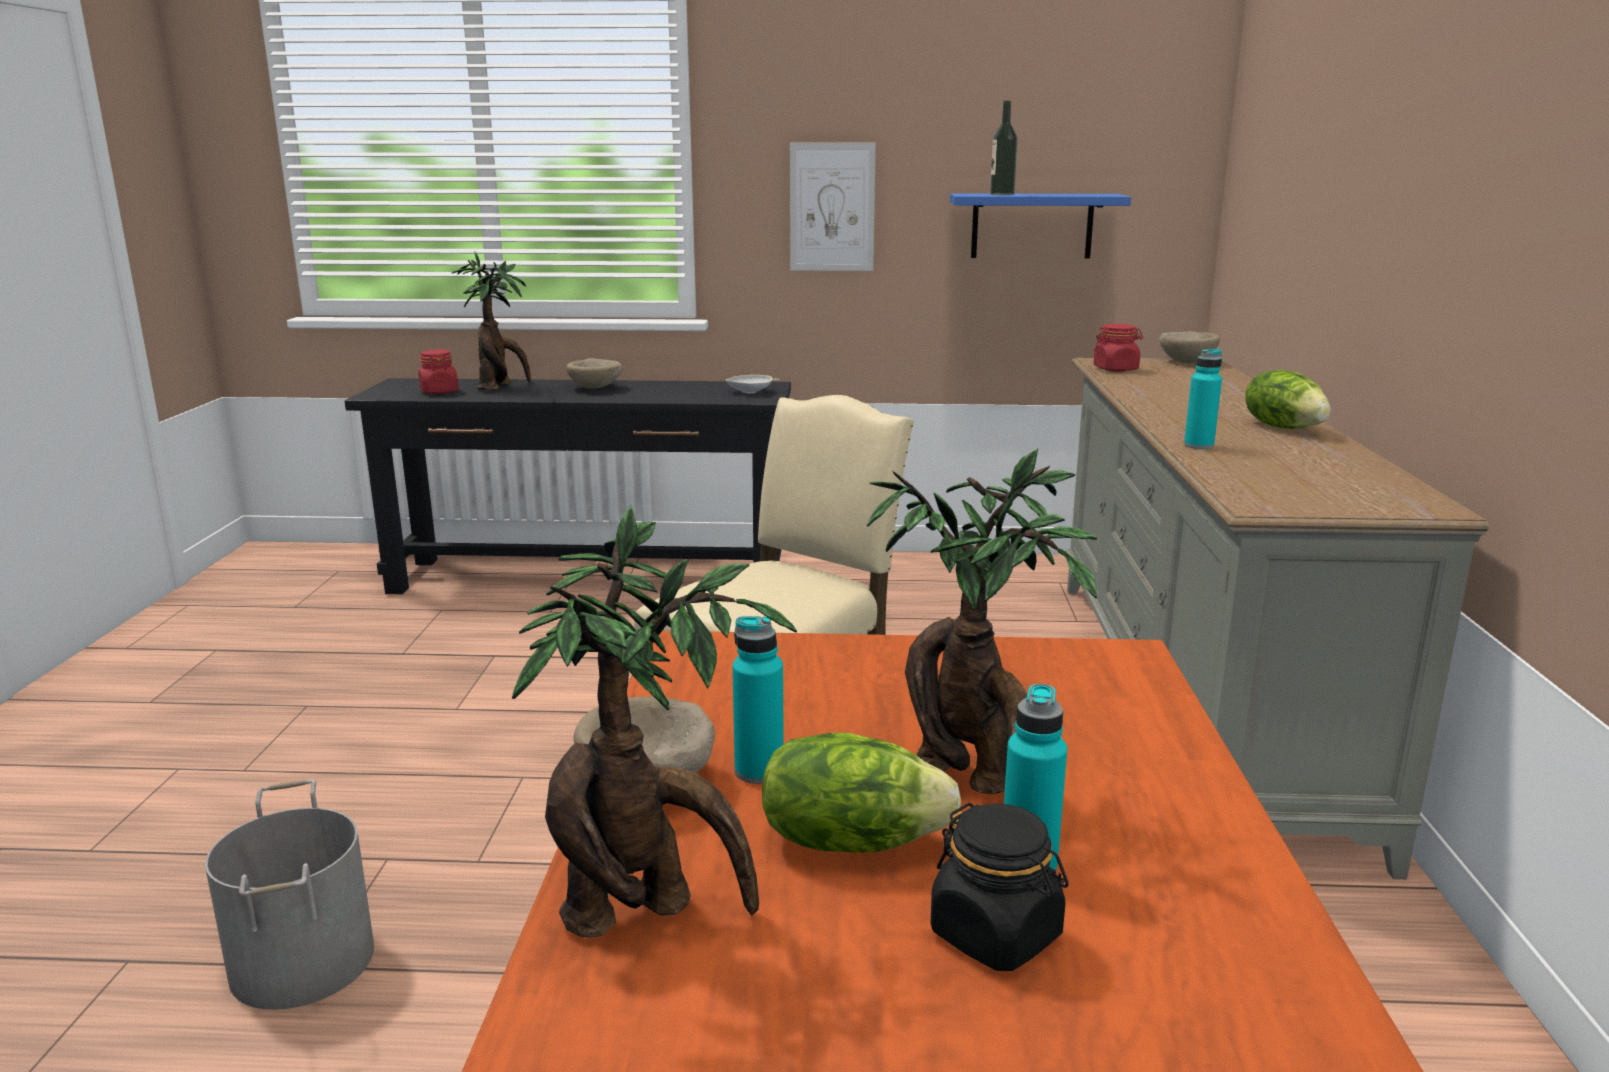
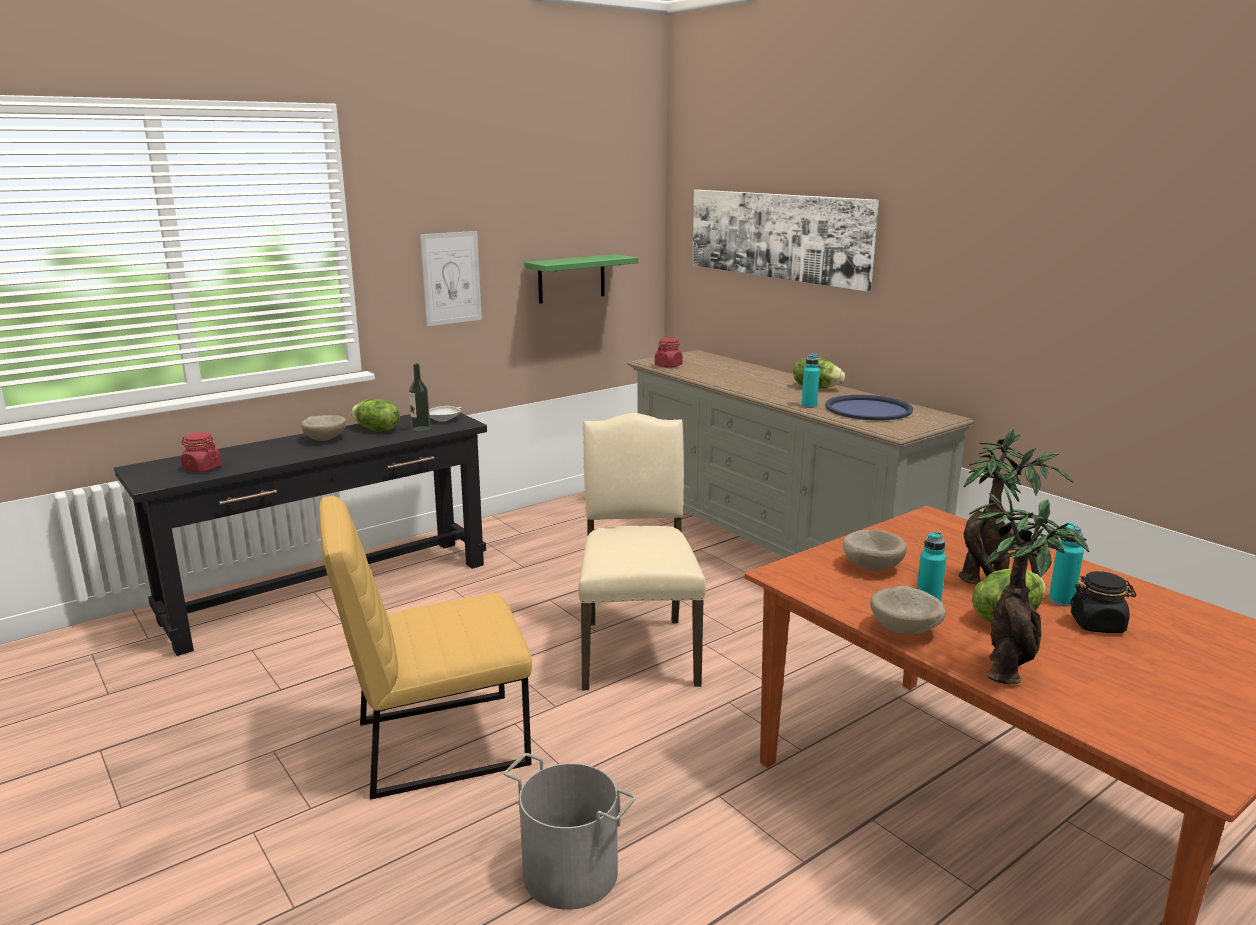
camera: 40 degrees left, 0 degrees up
(426, 762) = (436, 743): none -> yellow chair
(500, 387) = (245, 454): potted plant -> none
(662, 389) = (376, 430): none -> lettuce
(1002, 194) = (565, 261): bottle -> bottle (421, 429)
(1032, 226) = (571, 278): blue shelf -> green shelf
(1187, 362) = (688, 354): beige bowl -> beige bowl (871, 566)
(1296, 468) = (868, 409): none -> blue tray
(1321, 153) = (777, 236): none -> picture

